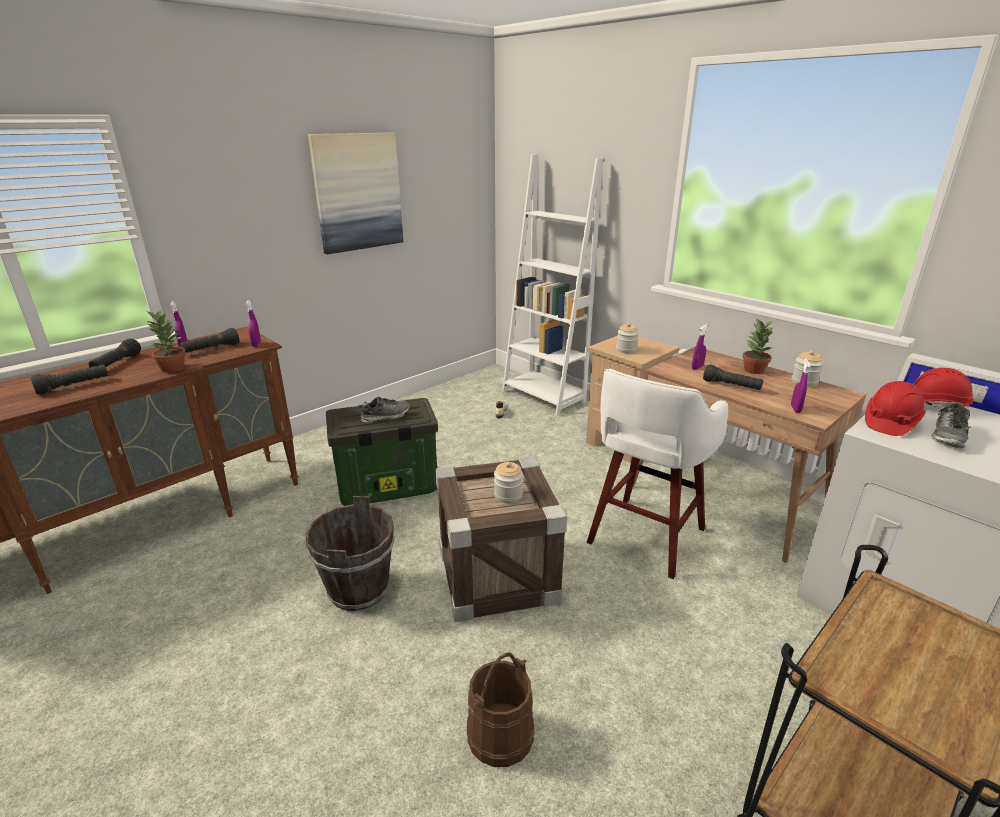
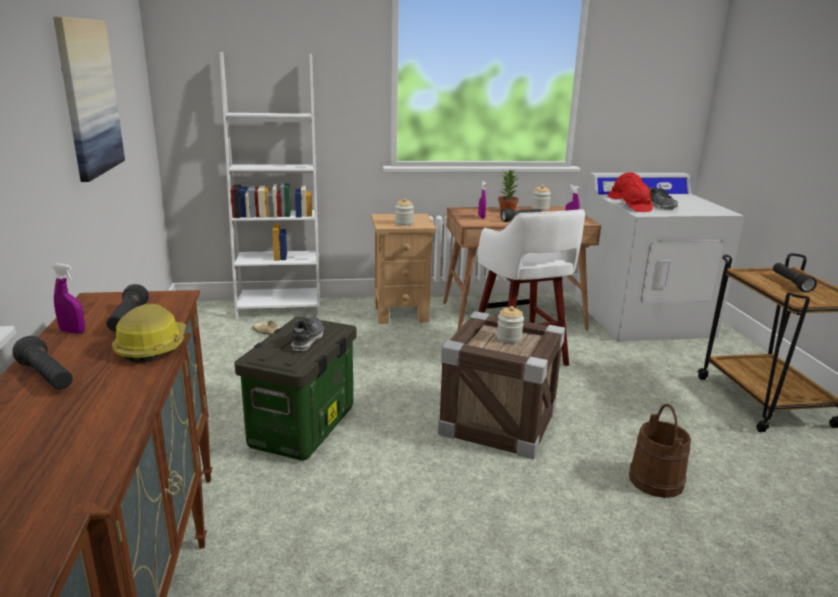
camera: 55 degrees left, 5 degrees down
(74, 386) = (84, 412): black flashlight -> black flashlight (790, 283)
(172, 368) = (152, 347): potted plant -> hard hat
(256, 344) = (168, 298): purple spray bottle -> none
(358, 589) = (444, 493): brown bucket -> none

